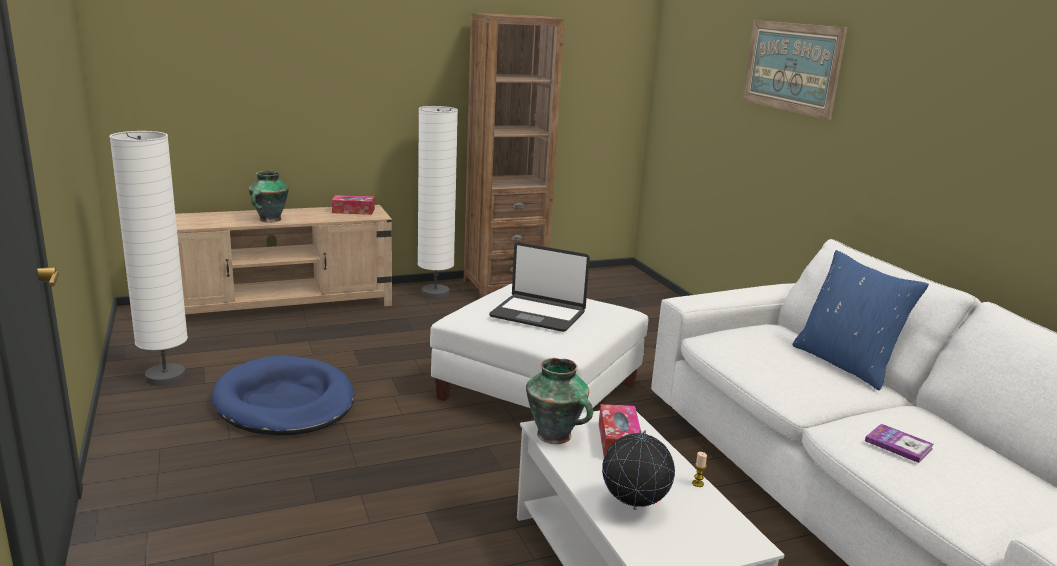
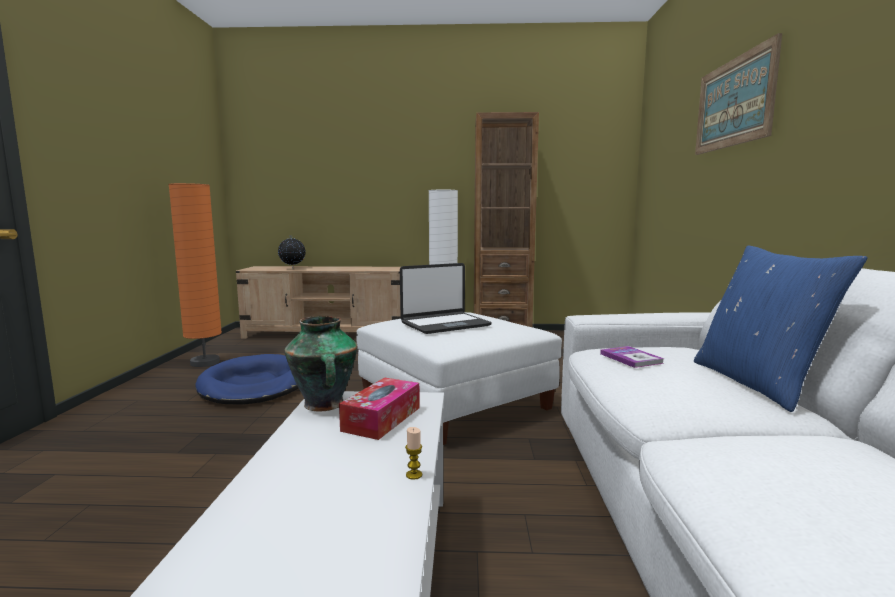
camera: 25 degrees right, 10 degrees down
(165, 377) = (205, 363): white floor lamp -> orange floor lamp
(269, 220) = (319, 269): vase -> none
(353, 211) = (382, 268): tissue box -> none
(538, 314) = (444, 324): laptop -> laptop turned 75 degrees counterclockwise
(633, 508) = (290, 486): globe -> globe (292, 268)
(898, 444) = (774, 475): book -> book (631, 358)

